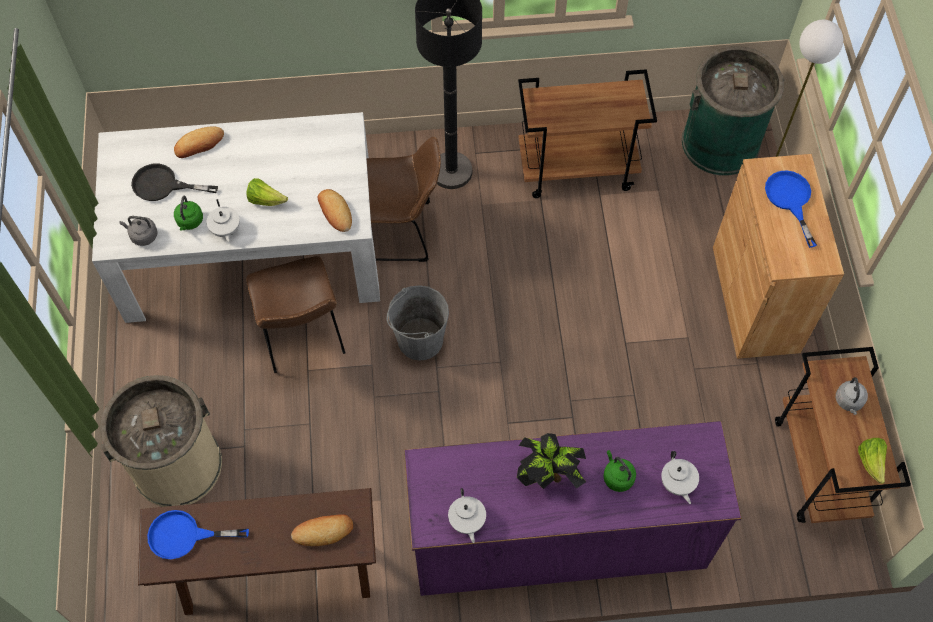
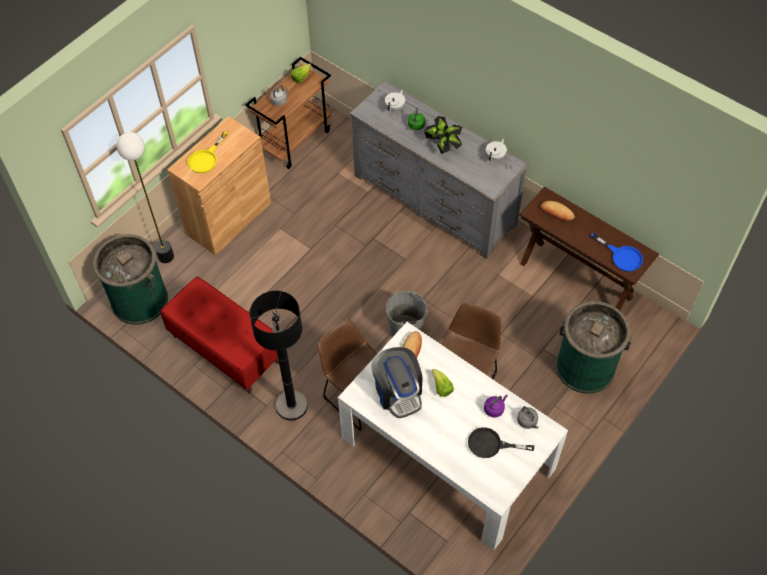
camera: 135 degrees left, 5 degrees down
(163, 185) = (491, 445): black frying pan -> black frying pan turned 135 degrees clockwise
(177, 465) = (585, 367): beige trash can -> green trash can
(189, 222) = (494, 409): green kettle -> purple kettle
(199, 144) = (448, 455): bread -> none
(225, 230) = (479, 388): white teapot -> none
(307, 161) = (398, 392): none -> coffee machine
(558, 538) = (434, 200): purple dresser -> grey dresser
(578, 169) = (226, 349): brown cart -> red bench
(790, 200) = (206, 158): blue frying pan -> yellow frying pan

